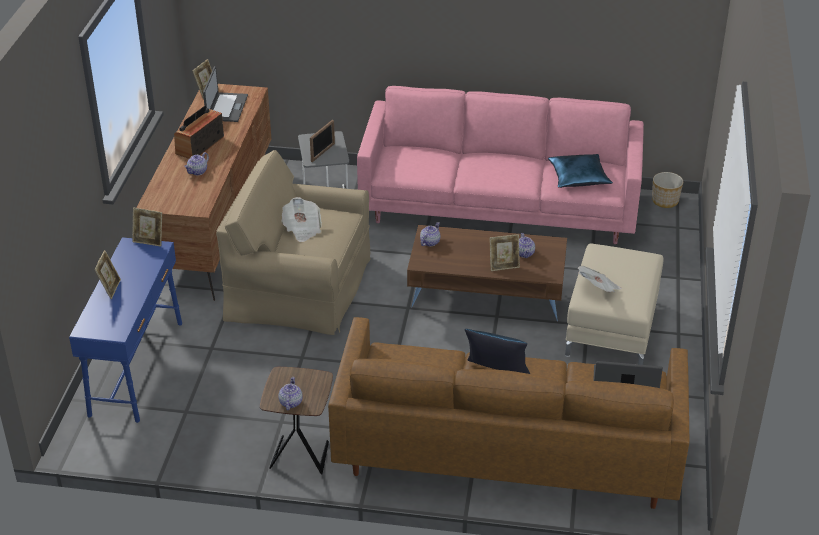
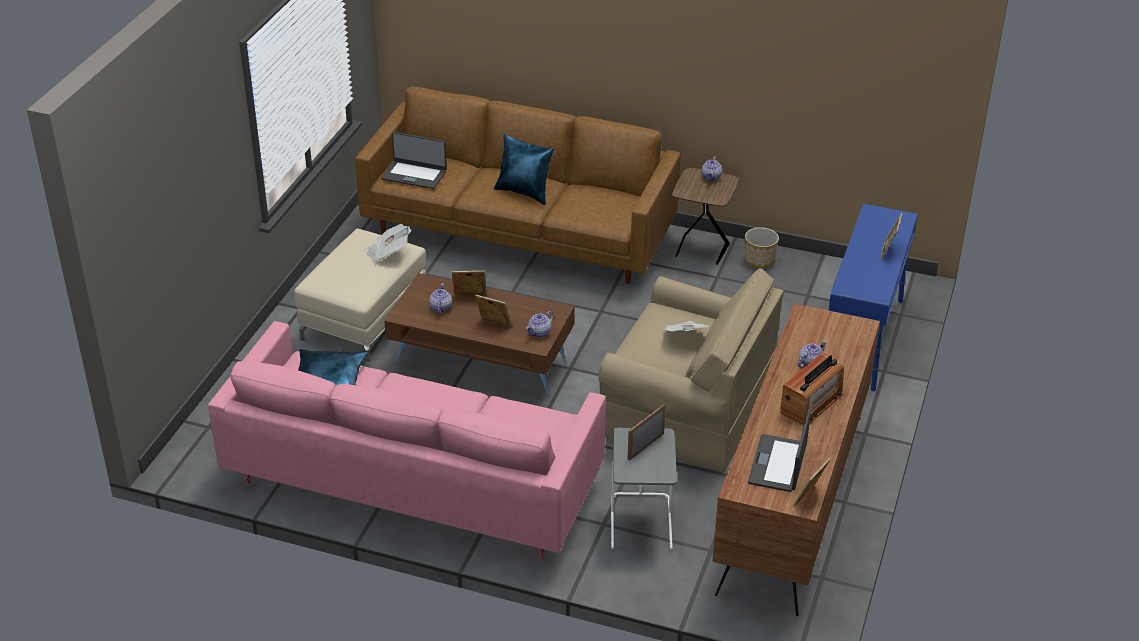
camera: 170 degrees left, 0 degrees up
(149, 241) = (857, 296): picture frame -> picture frame (493, 325)
(665, 201) = (194, 466): planter -> planter (759, 260)

